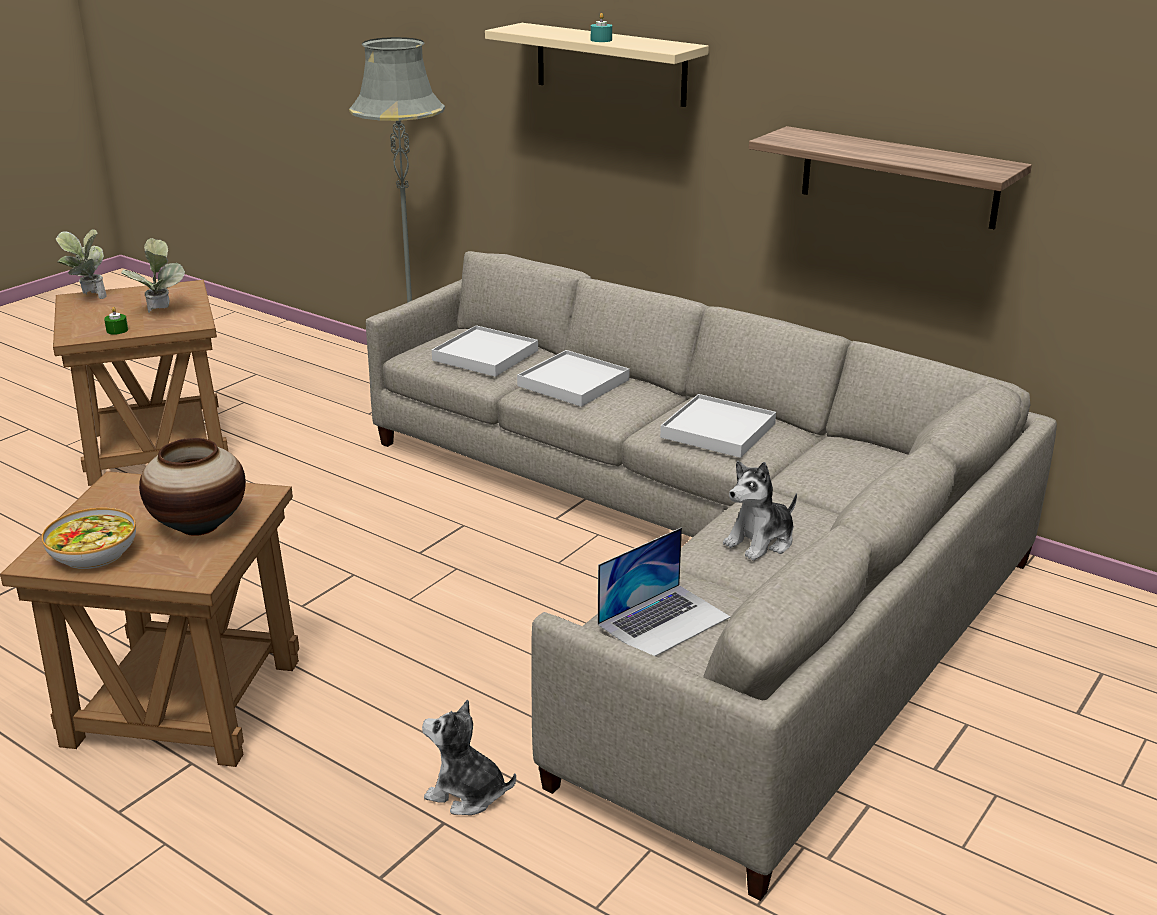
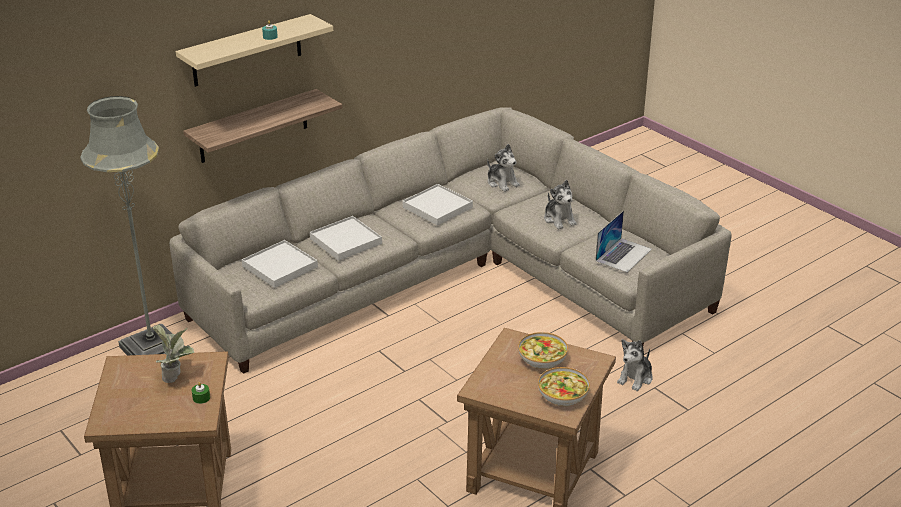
camera: 75 degrees left, 5 degrees up
(89, 298) = (108, 416): potted plant -> none
(199, 526) = (542, 359): vase -> bowl
(664, 620) = (623, 255): laptop -> laptop turned 60 degrees clockwise
(853, 474) = (502, 183): none -> plush toy
(898, 177) = (418, 39): shelf -> shelf (253, 126)

